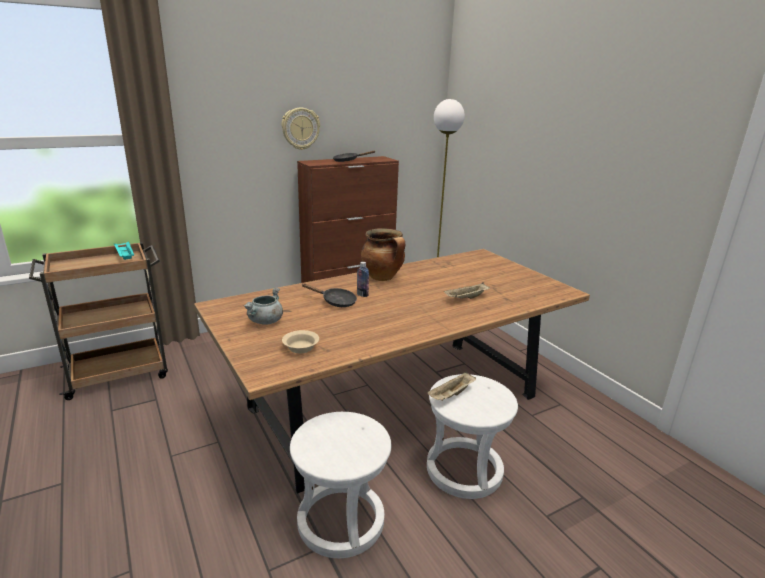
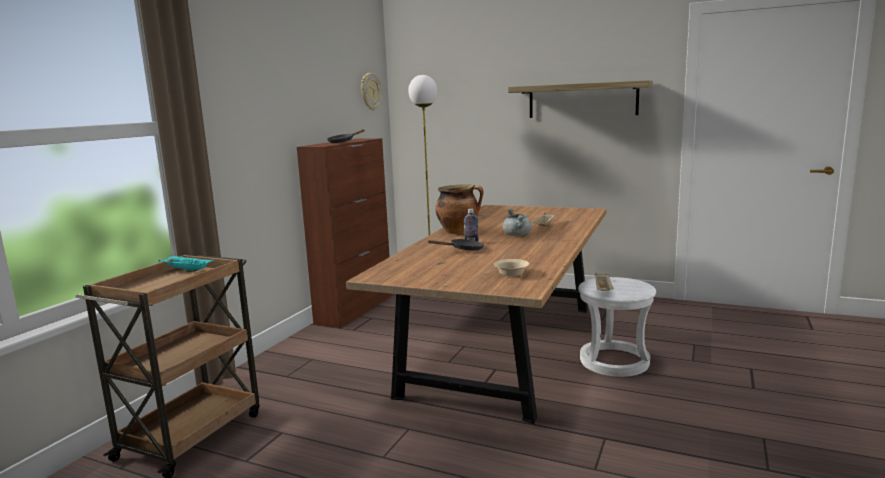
camera: 35 degrees left, 10 degrees down
(265, 321) = (443, 271): grey cooking pot -> grey cooking pot (517, 235)
(300, 128) = (294, 112): wall clock -> wall clock (370, 91)
(341, 521) = (591, 421): white stool -> none
(608, 154) = (582, 100): none -> shelf

